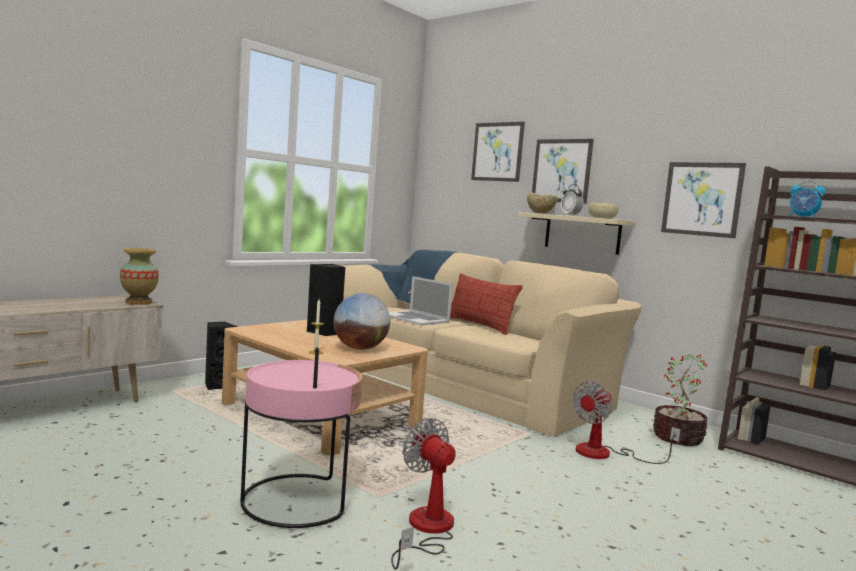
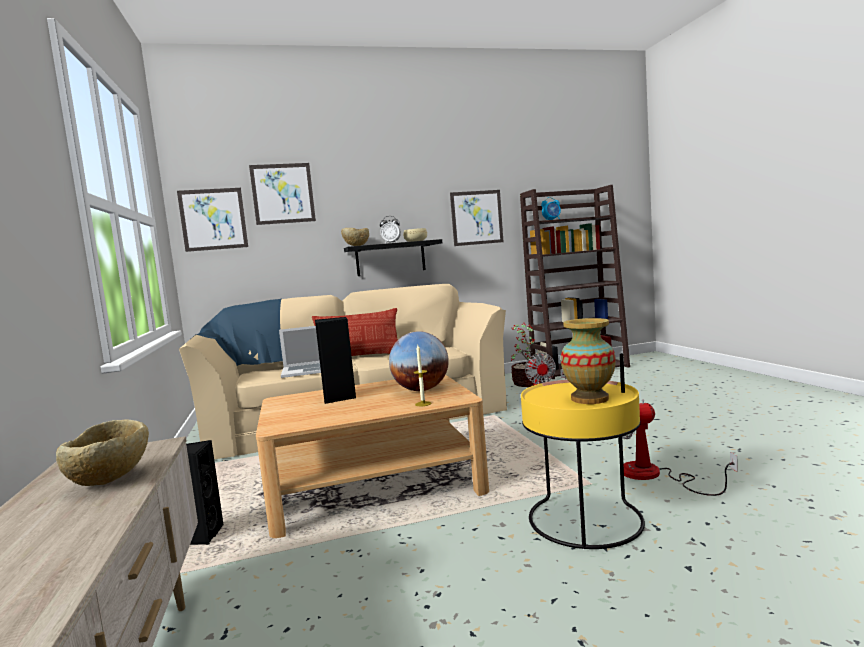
camera: 55 degrees left, 0 degrees up
(87, 304) = (110, 481): none -> beige bowl
(139, 302) = (148, 449): vase -> vase (589, 399)
(297, 500) = (584, 519): pink side table -> yellow side table
(561, 170) = (358, 206): picture -> picture (213, 219)
(582, 233) = (390, 258): beige shelf -> black shelf

